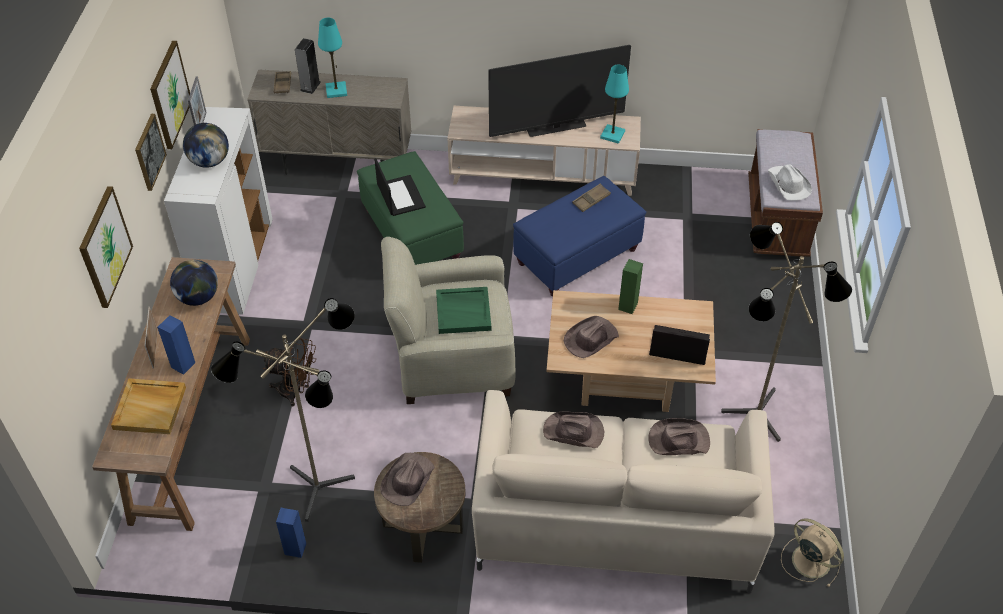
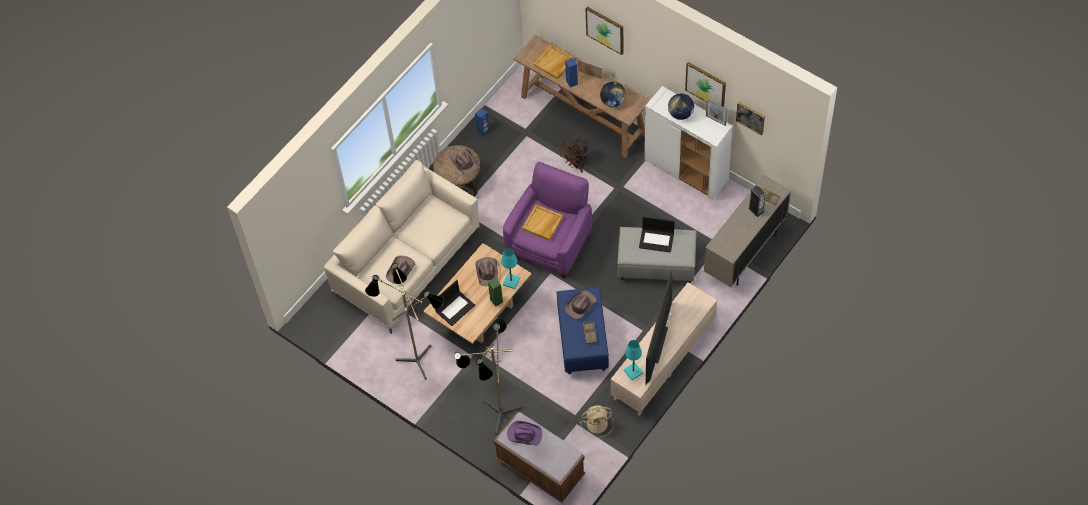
camera: 125 degrees right, 10 degrees up
(149, 152) = (668, 67): picture -> picture (750, 118)
(320, 495) = (505, 152): floor lamp -> floor lamp (496, 414)
(336, 90) = (743, 221): turquoise table lamp -> turquoise table lamp (511, 281)
(411, 234) = (657, 265): green ottoman -> grey ottoman
(452, 358) = (550, 242): beige armchair -> purple armchair
(464, 311) = (543, 224): green tray -> beige tray
(574, 432) = (436, 231): brown hat -> brown hat (580, 305)
(788, 184) = (524, 434): white hat -> purple hat
(809, 560) = (329, 329): beige fan -> beige fan (598, 423)

